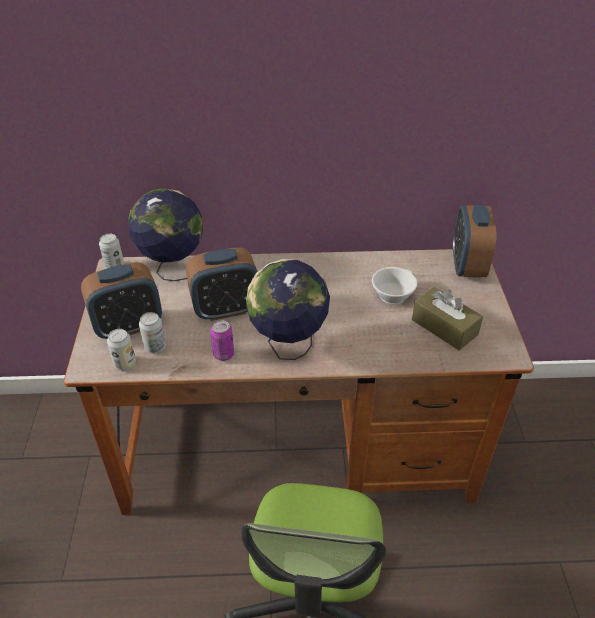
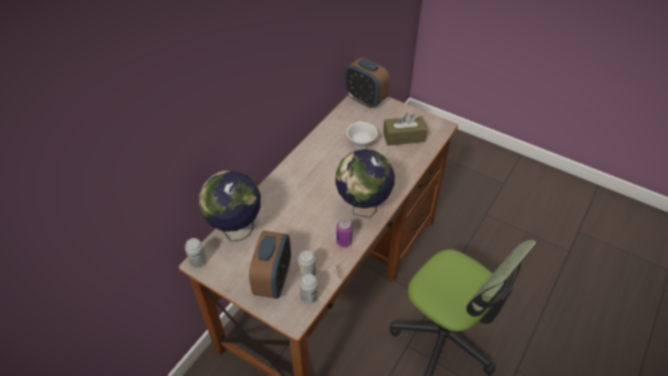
camera: 55 degrees left, 5 degrees up
(226, 309) = (304, 221): alarm clock -> none

